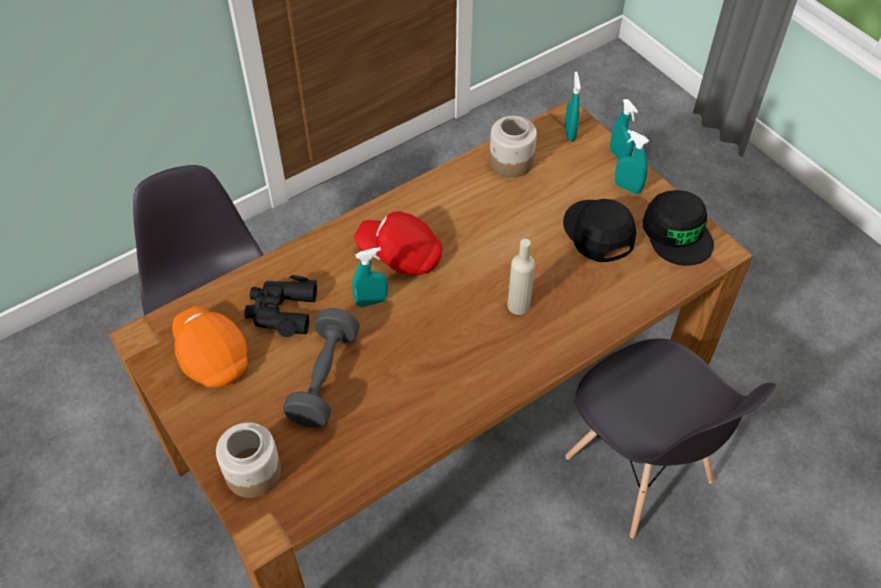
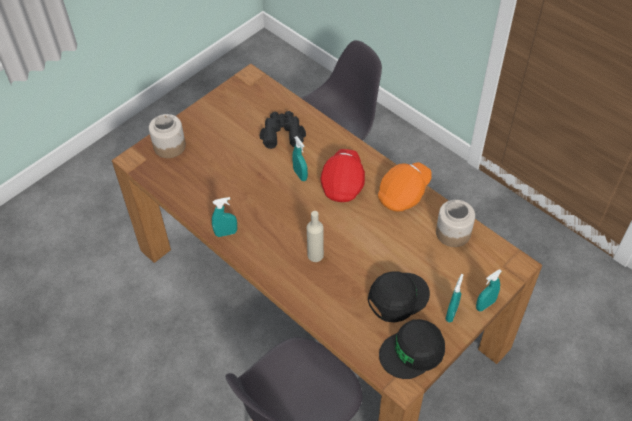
camera: 80 degrees right, 0 degrees up
(212, 356) = (243, 110): orange cap -> orange cap (404, 193)
(324, 378) = (237, 164): grey dumbbell -> none
(569, 133) = (499, 267): turquoise spray bottle -> turquoise spray bottle (226, 233)

